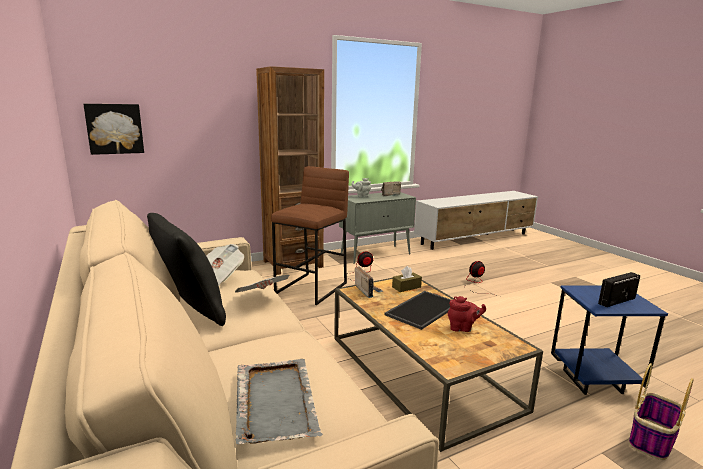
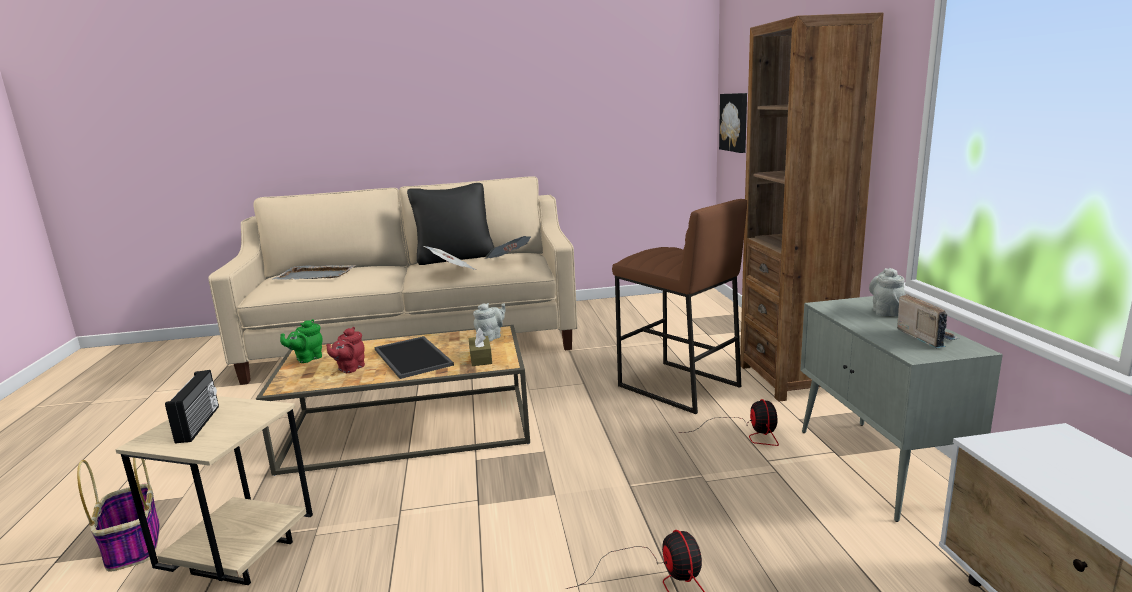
camera: 110 degrees right, 0 degrees up
(367, 290) = (491, 337): radio -> grey teapot
(464, 357) = (307, 359): none -> green teapot
(593, 382) = (240, 559): blue side table -> beige side table

